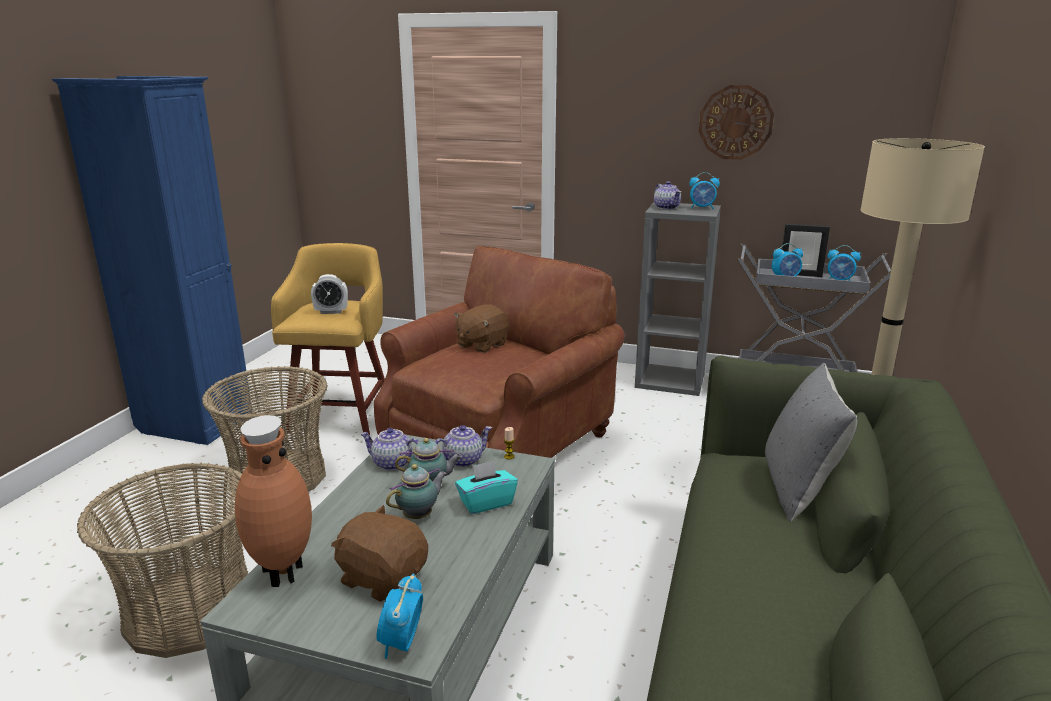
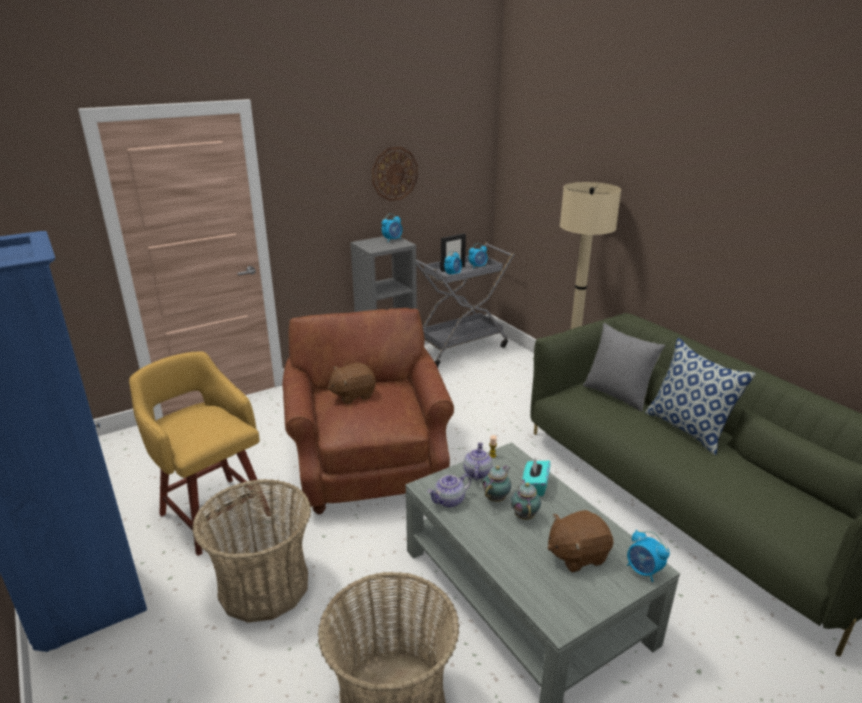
camera: 50 degrees left, 5 degrees up
(281, 573) = (536, 594): brown vase -> none
(331, 312) = (208, 424): alarm clock -> none
(481, 345) = (353, 395): brown plush toy -> brown plush toy turned 75 degrees clockwise
(667, 207) = (373, 245): teapot -> none
(814, 577) = (688, 429): none -> pillow

